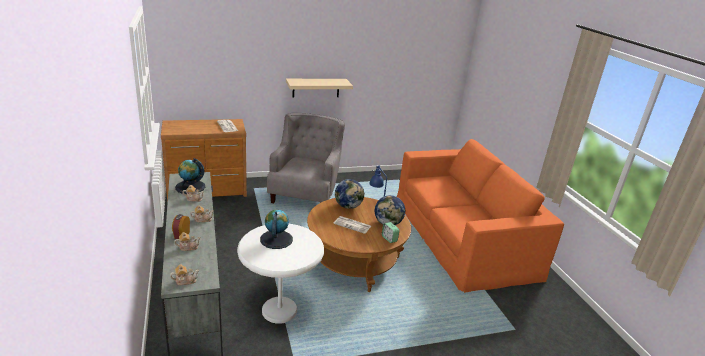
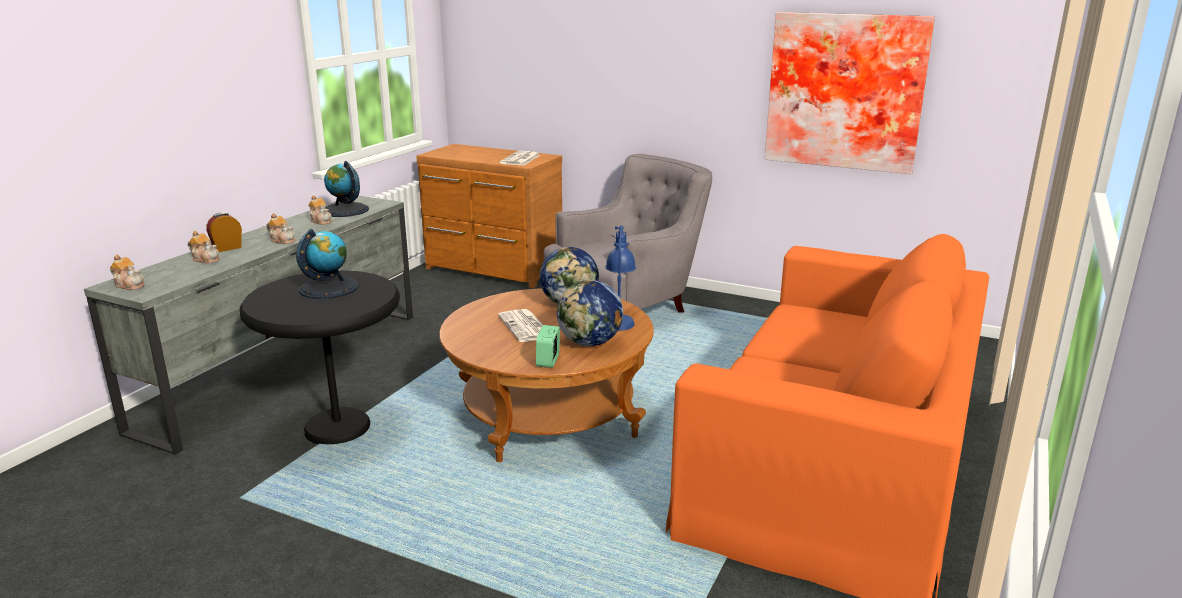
camera: 45 degrees right, 5 degrees down
(279, 310) = (338, 428): white side table -> black side table
(316, 87) = (690, 110): beige shelf -> none
(389, 74) = (845, 91): none -> picture

